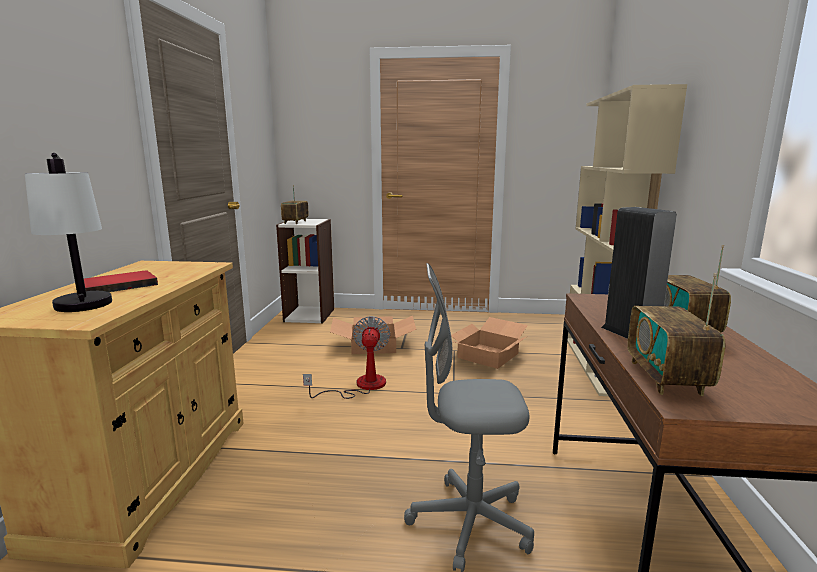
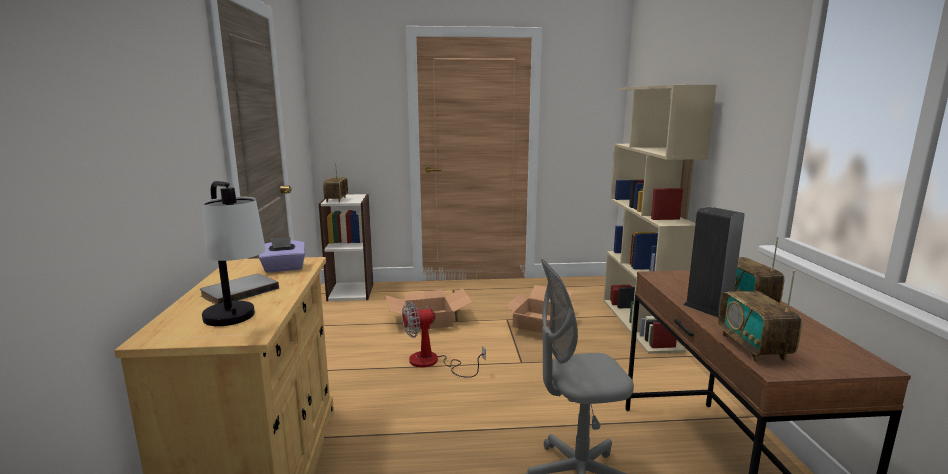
camera: 10 degrees left, 0 degrees up
(118, 285) = (239, 291): red book -> grey book
(181, 269) = (284, 268): none -> purple tissue box
(361, 386) = (433, 363): fan -> fan turned 105 degrees counterclockwise

